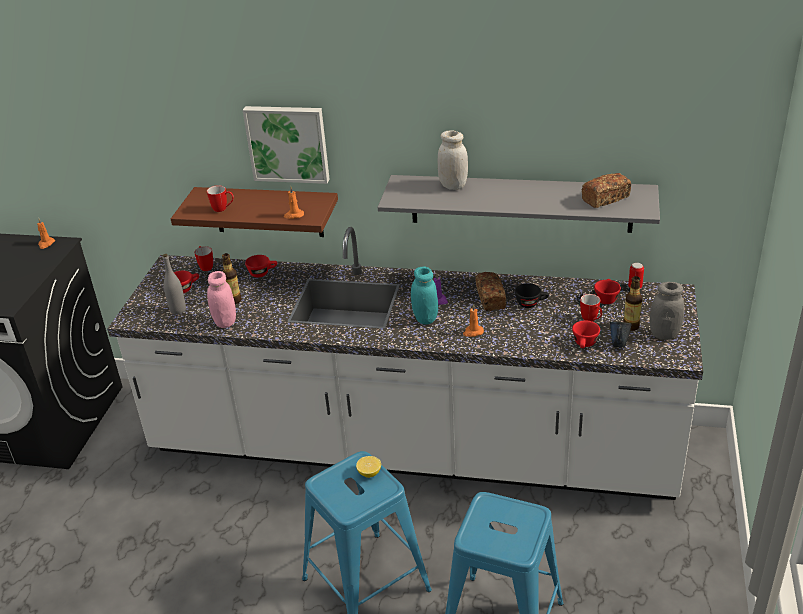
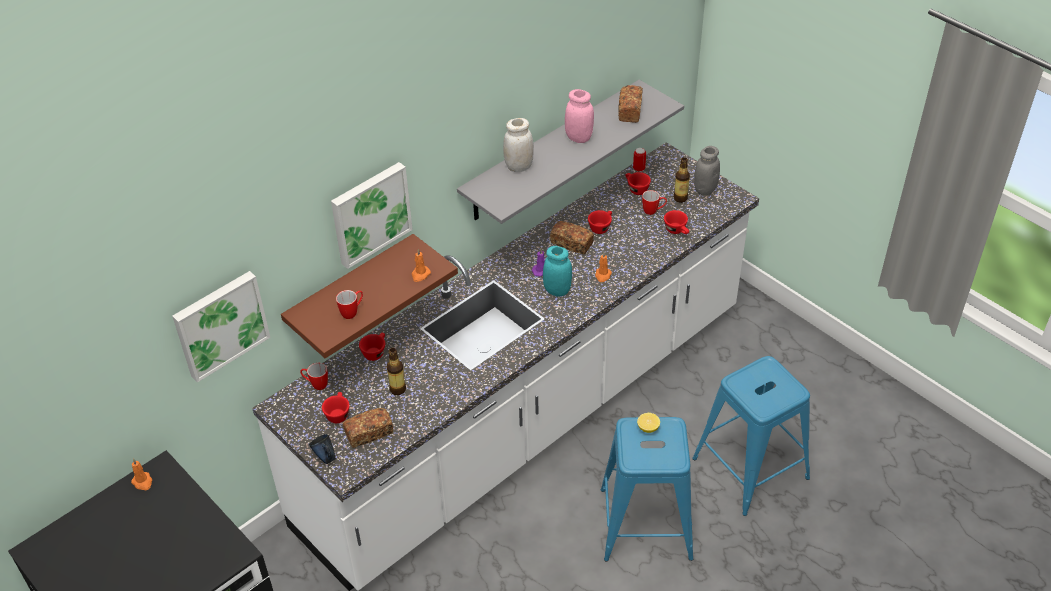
camera: 55 degrees left, 10 degrees up
(136, 160) = (220, 324): none -> picture
(178, 310) = (369, 433): grey bottle -> bread
(225, 322) = (425, 409): pink jar -> pink jar (578, 138)
(531, 303) = (601, 227): black cup -> red cup
(618, 344) = (693, 216): blue mug -> blue mug (325, 458)

